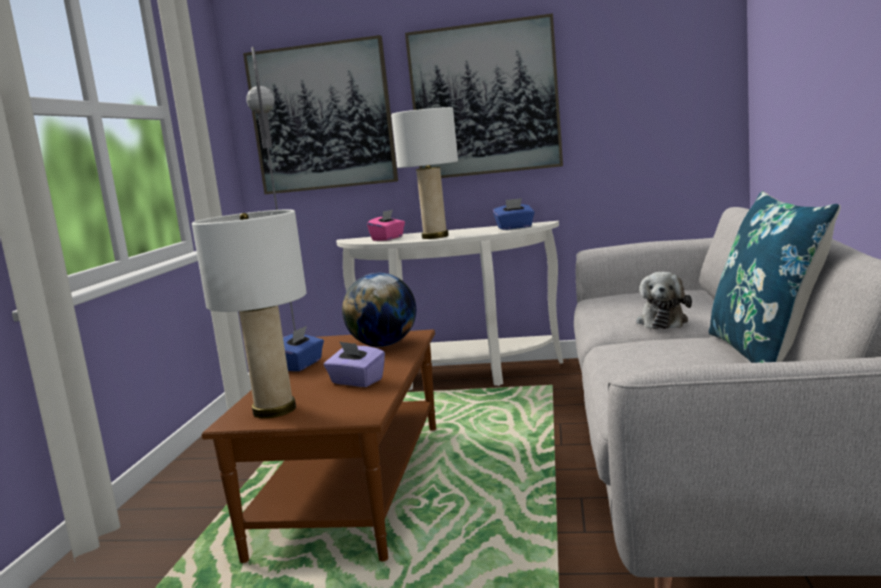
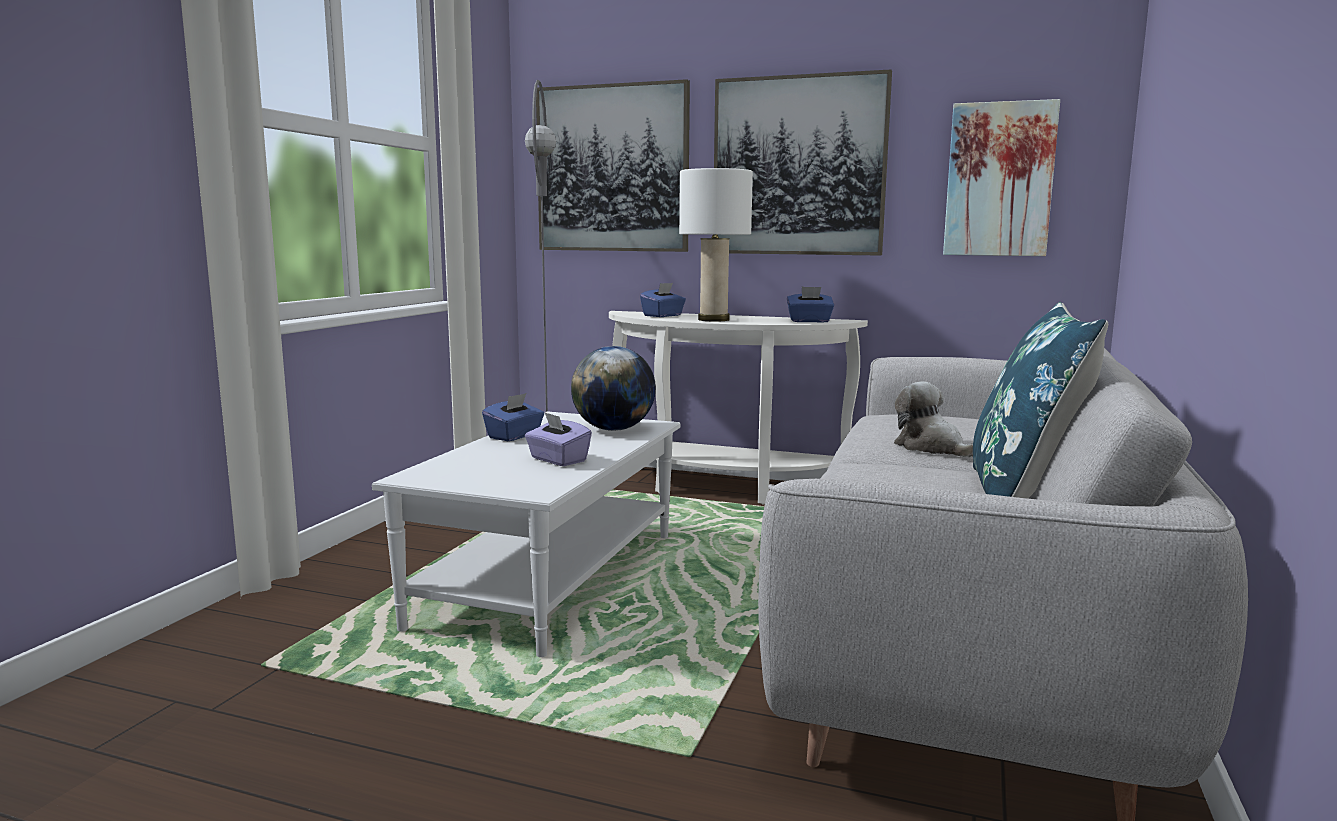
camera: 10 degrees right, 0 degrees up
(275, 410) = (457, 473): white table lamp -> none
(354, 486) = (550, 579): brown coffee table -> white coffee table
(388, 238) = (663, 315): pink tissue box -> blue tissue box
(649, 95) = (999, 180): none -> picture
(662, 321) = (932, 448): plush toy -> plush toy turned 120 degrees clockwise

